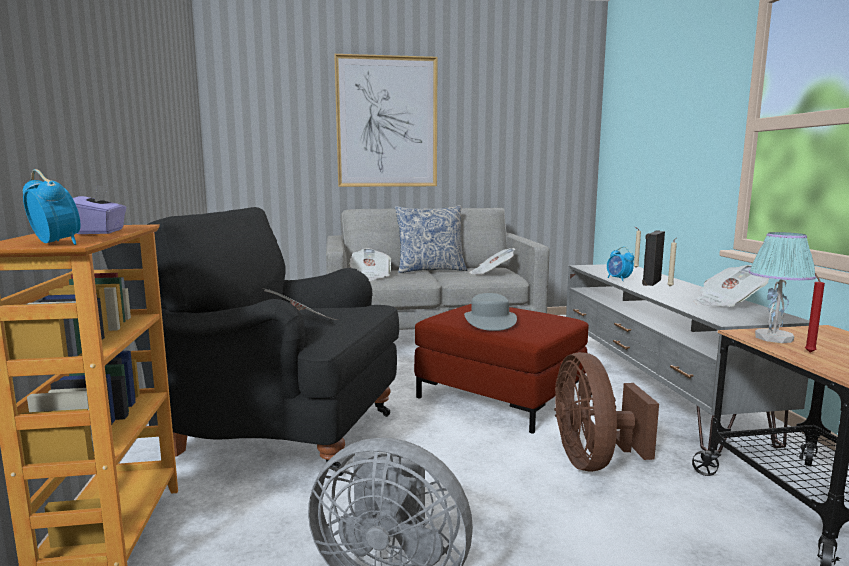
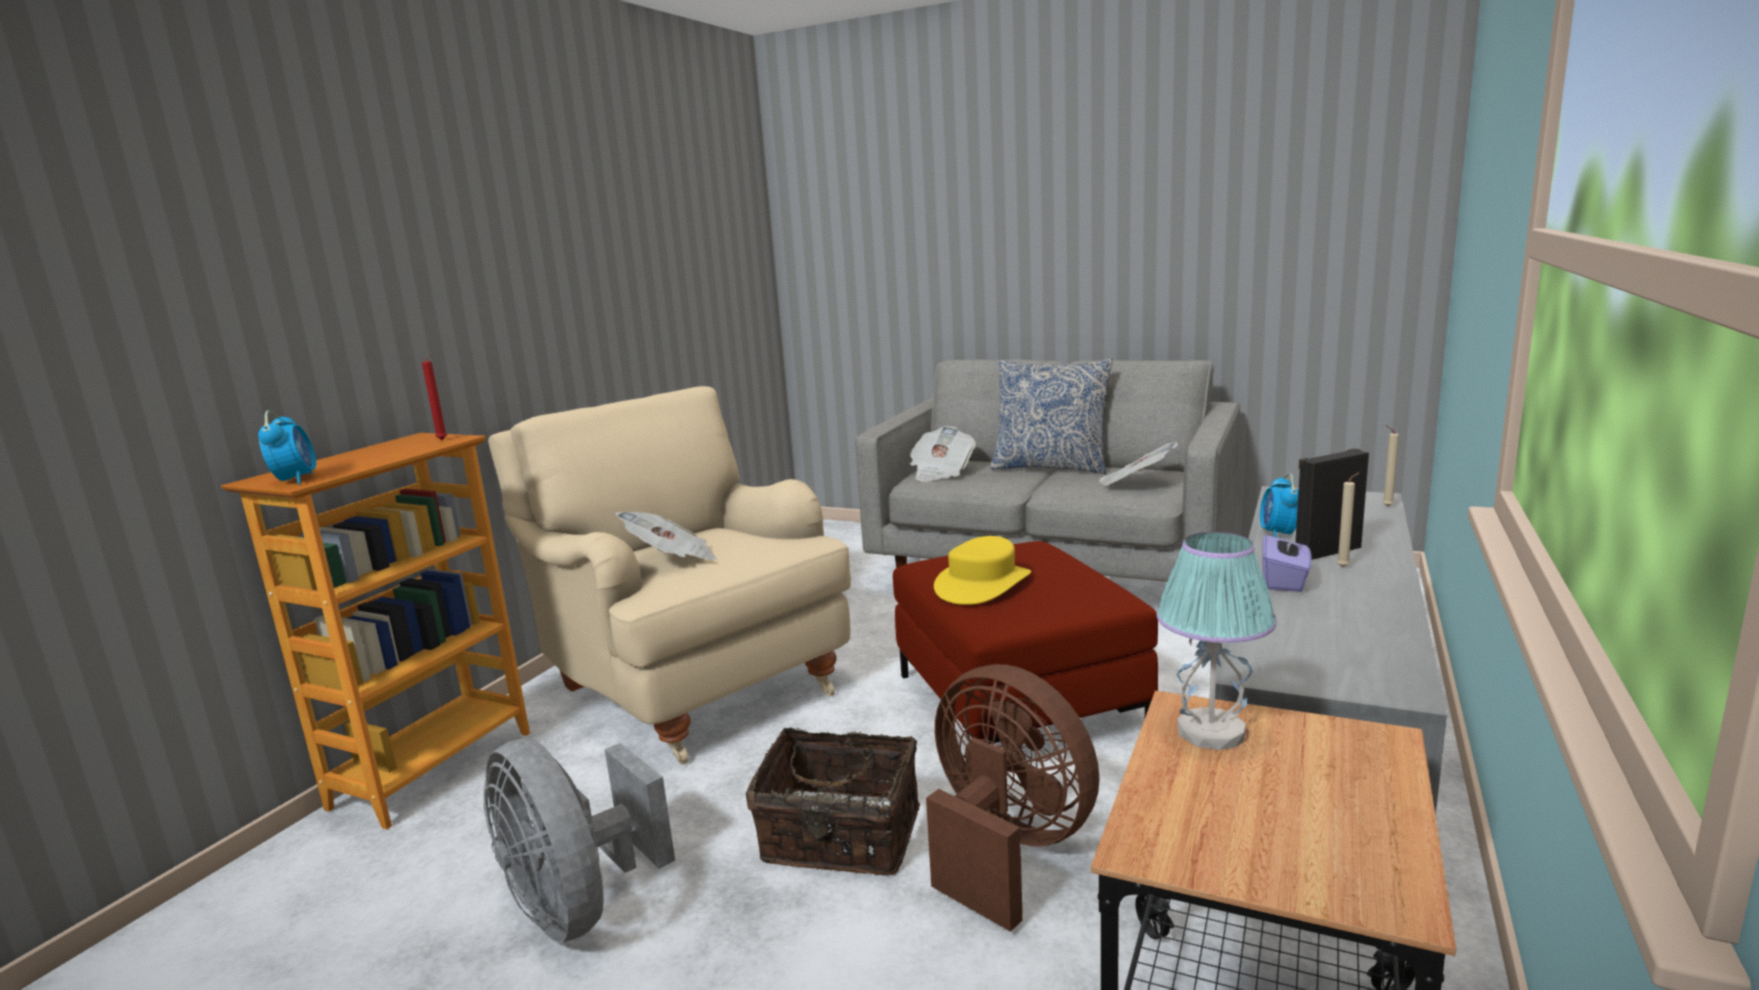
camera: 35 degrees right, 5 degrees up
(101, 232) = (391, 454): purple tissue box -> purple tissue box (1284, 581)
(275, 430) = (690, 683): black armchair -> beige armchair
(387, 122) = (1022, 214): picture -> none
(489, 321) = (982, 584): grey hat -> yellow hat
(504, 483) = (840, 839): none -> basket
(593, 461) = (1005, 849): brown fan -> brown fan turned 105 degrees clockwise
(726, 303) = (1360, 630): newspaper -> none
(809, 352) = (1198, 778): red candle -> red candle (444, 439)

